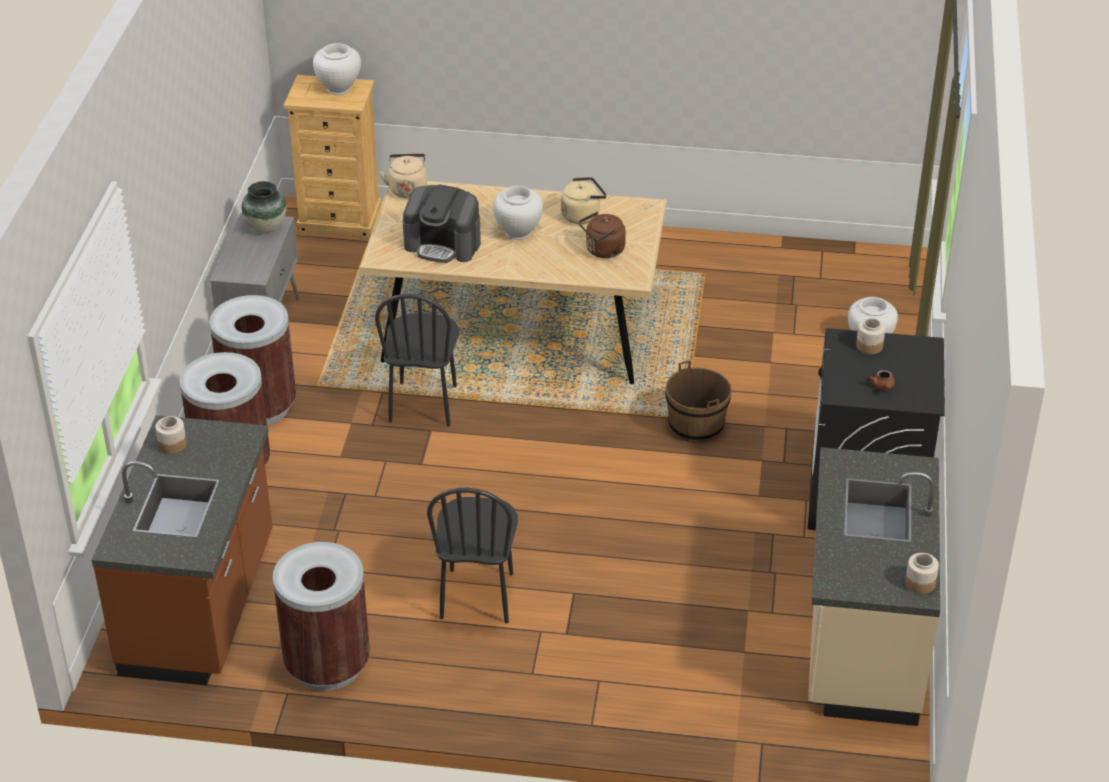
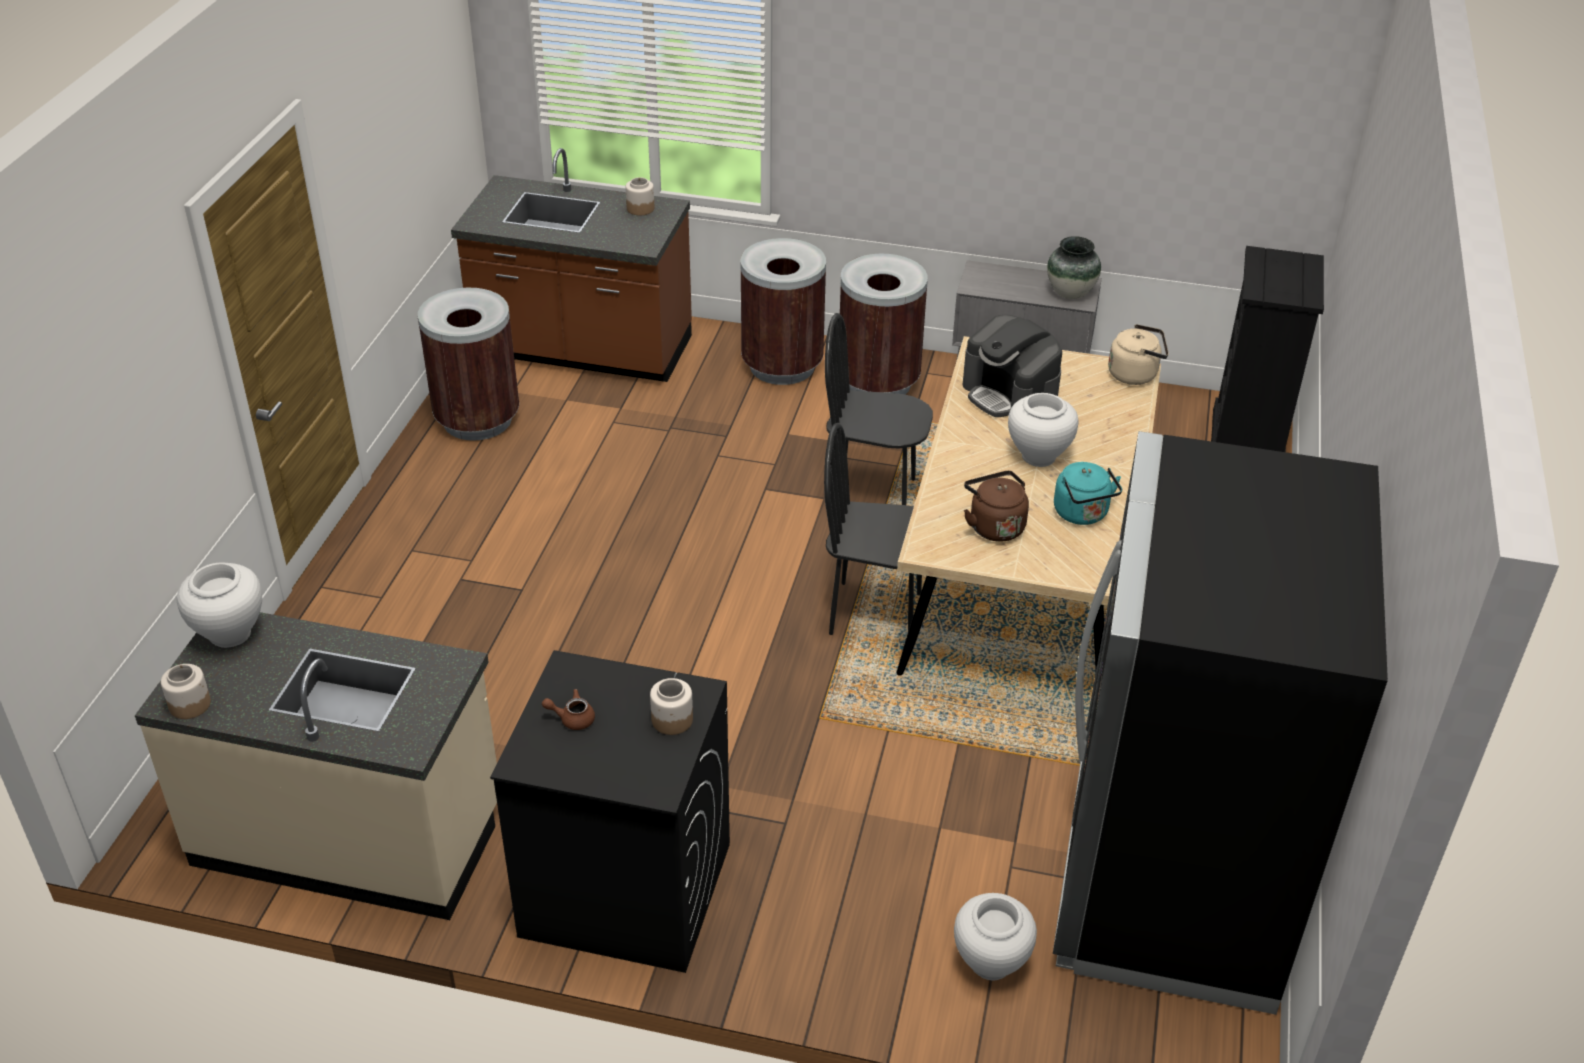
camera: 95 degrees right, 0 degrees up
(338, 88) = (1295, 283): white vase -> white vase (230, 634)
(340, 220) = (1247, 443): beige dresser -> black dresser
(443, 244) = (1010, 396): coffee machine -> coffee machine turned 60 degrees counterclockwise
(477, 596) = (540, 519): black chair -> black chair (875, 613)
(582, 215) = (1083, 514): beige kettle -> turquoise kettle
(696, 426) = (803, 727): brown bucket -> none
(784, 274) = (1169, 878): none -> black fridge

